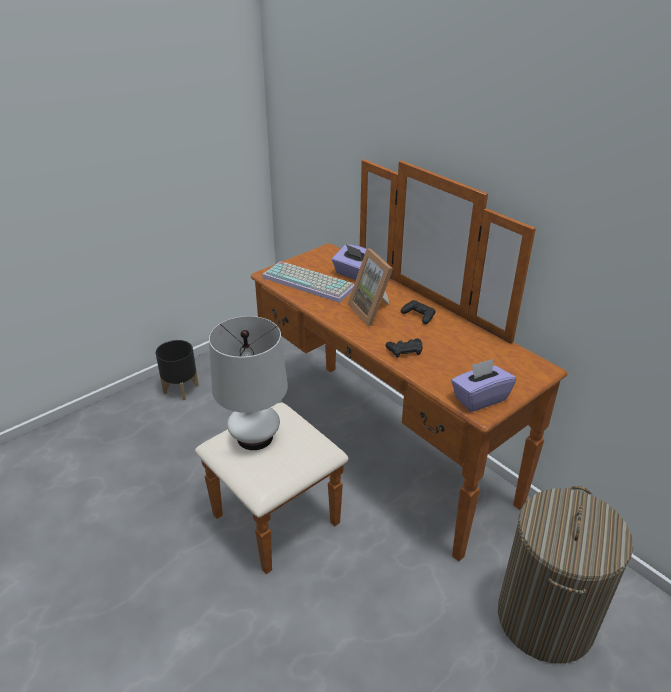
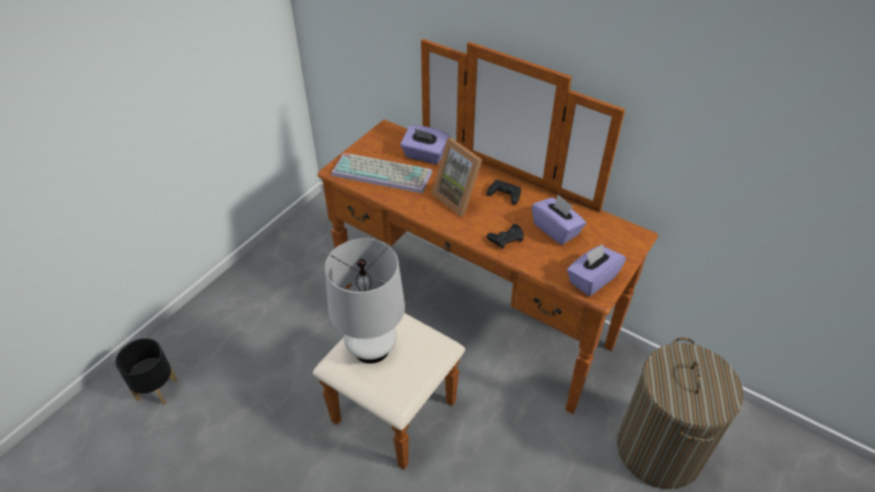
camera: 15 degrees left, 10 degrees up
(181, 388) = (248, 290): black planter -> black planter (157, 388)
(459, 351) = (556, 230): none -> purple tissue box

